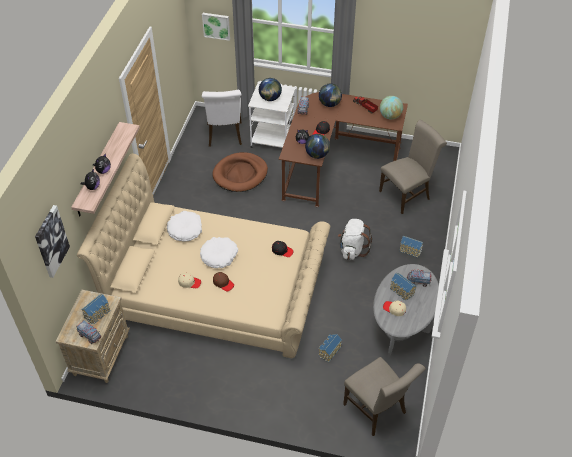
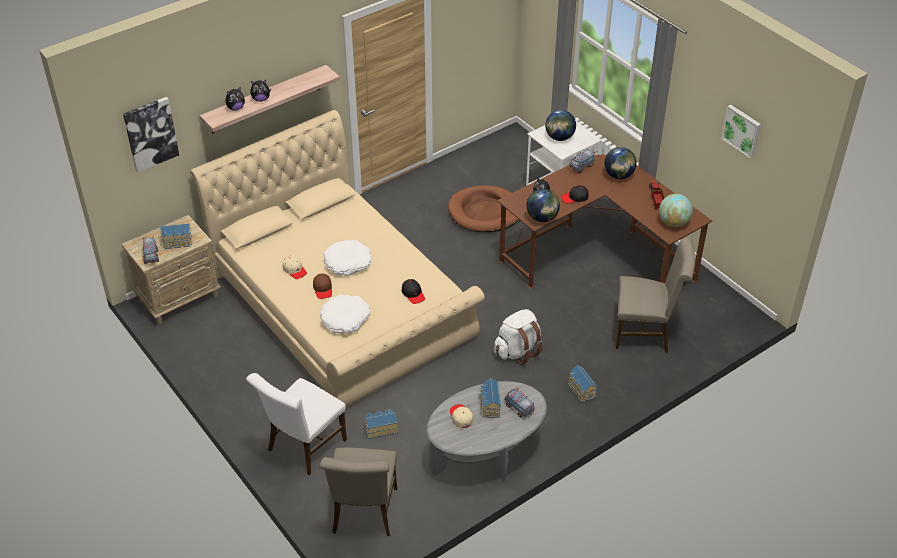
camera: 40 degrees right, 5 degrees down
(184, 230) = (344, 222): white pillow -> white pillow (344, 319)
(216, 25) = (546, 26): picture -> picture (742, 130)
(225, 136) = (511, 167): white chair -> white chair (303, 448)

